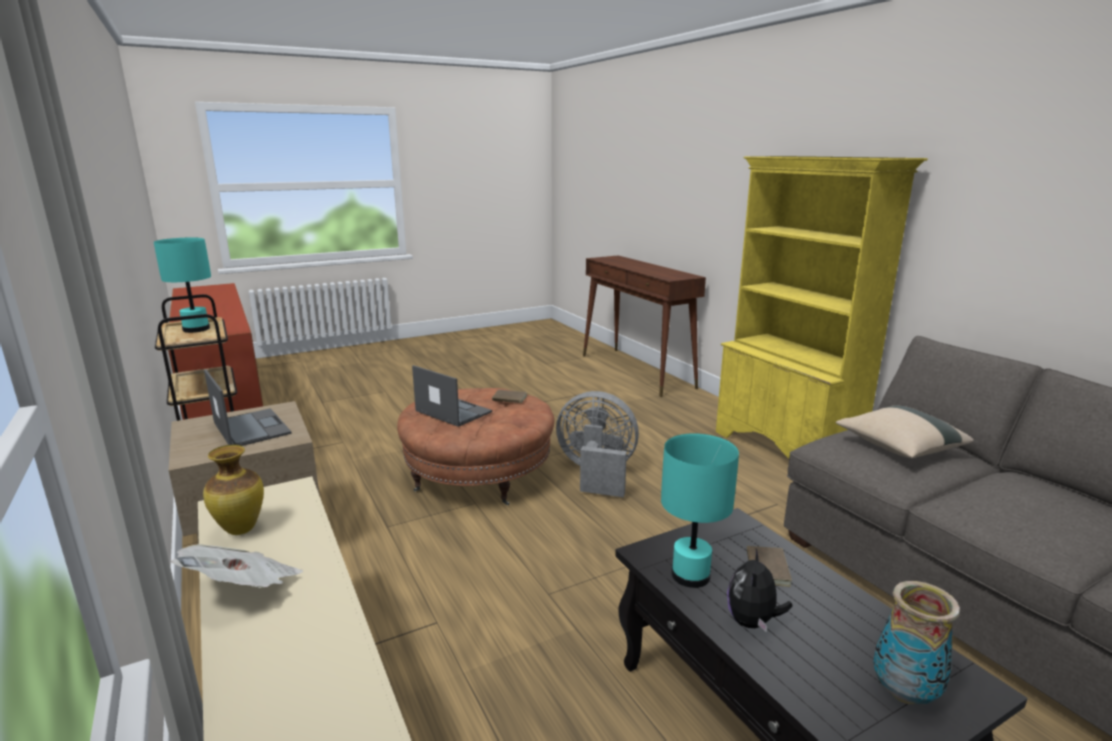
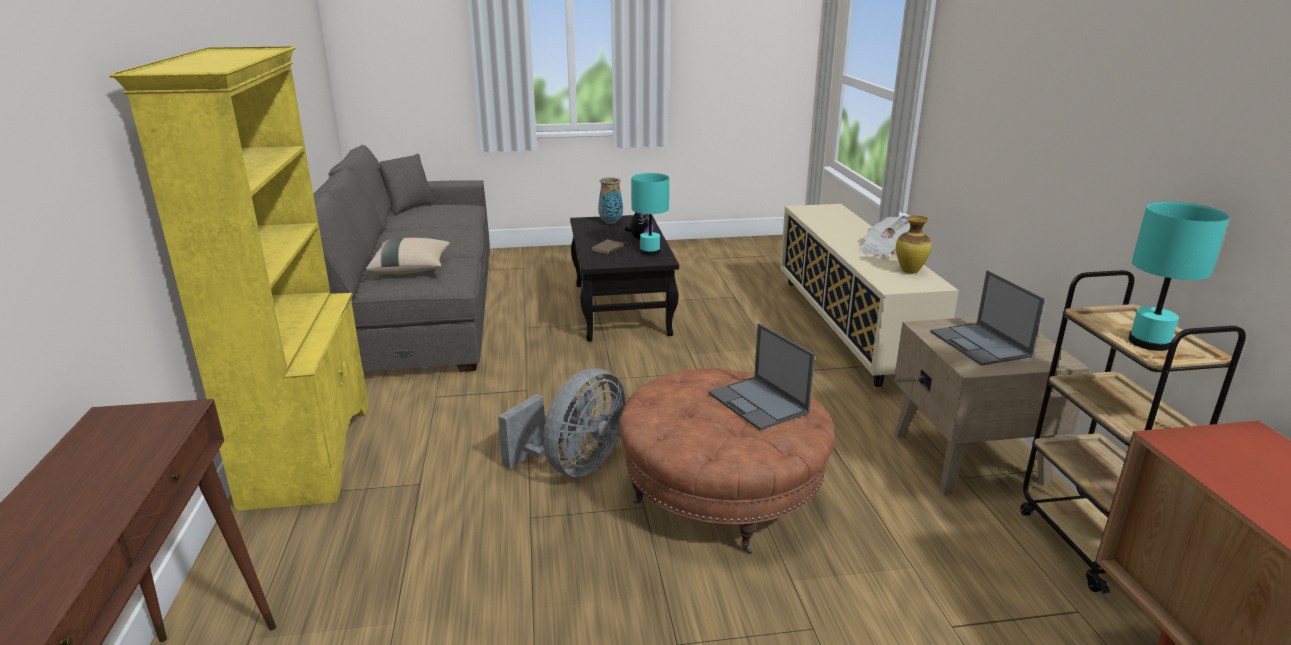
camera: 160 degrees left, 5 degrees up
(509, 399) = (675, 414): brown book -> none
(596, 474) = (574, 466): grey fan -> grey fan turned 90 degrees counterclockwise

